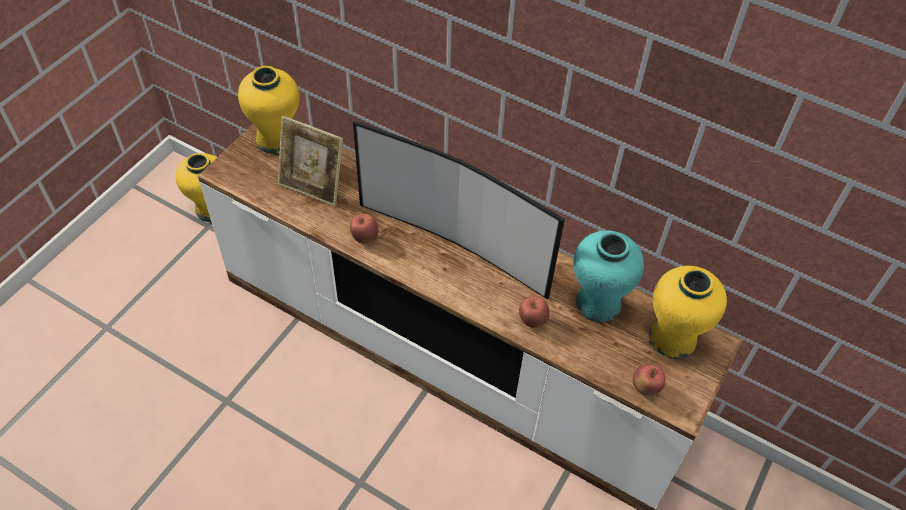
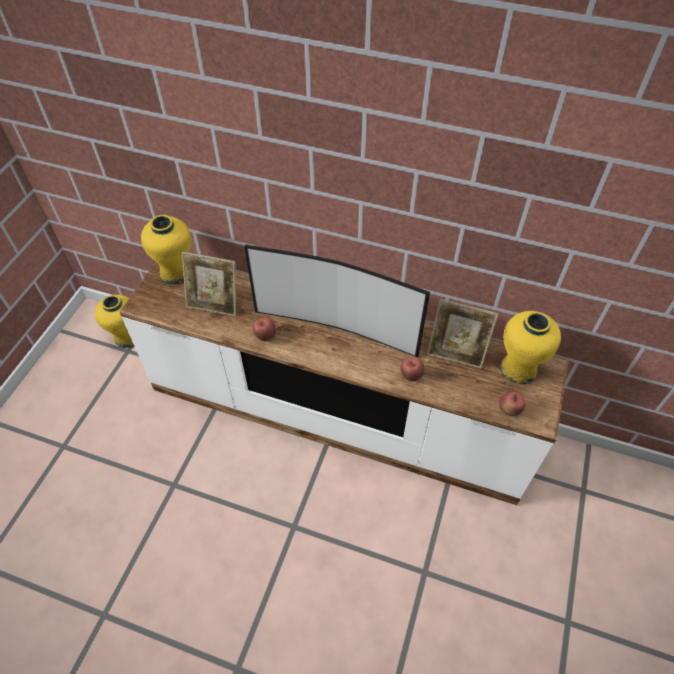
camera: 10 degrees left, 0 degrees up
(597, 303) = (456, 353): turquoise vase -> picture frame

